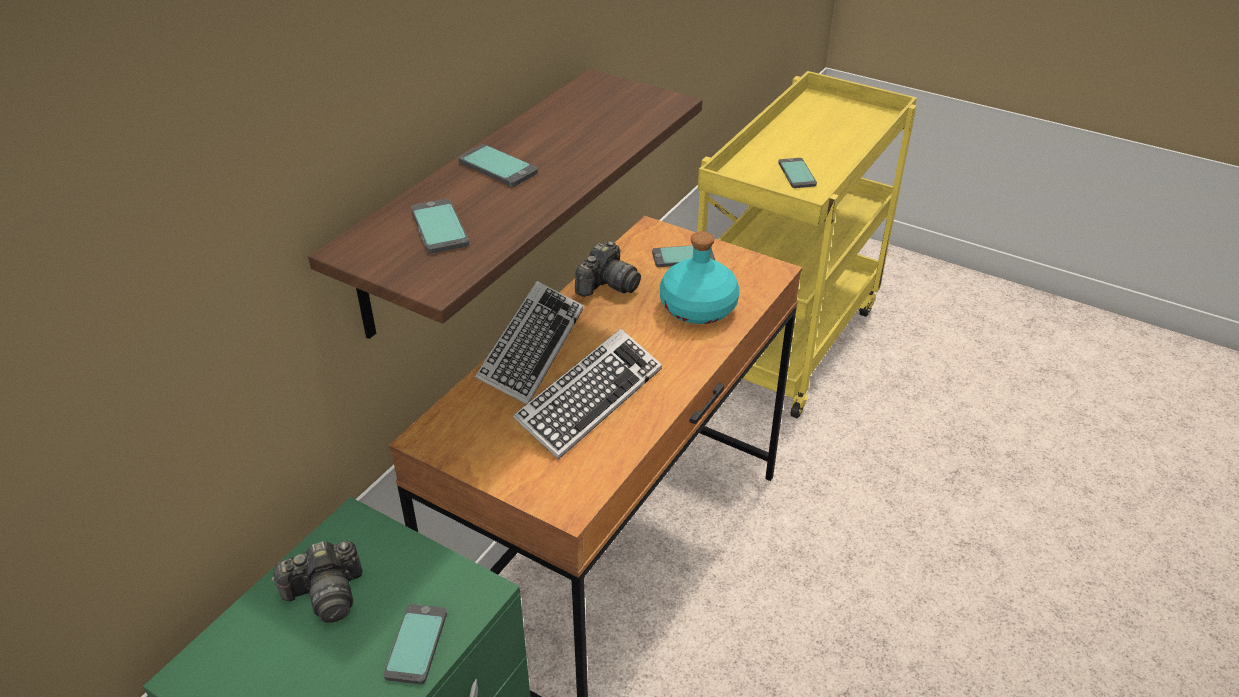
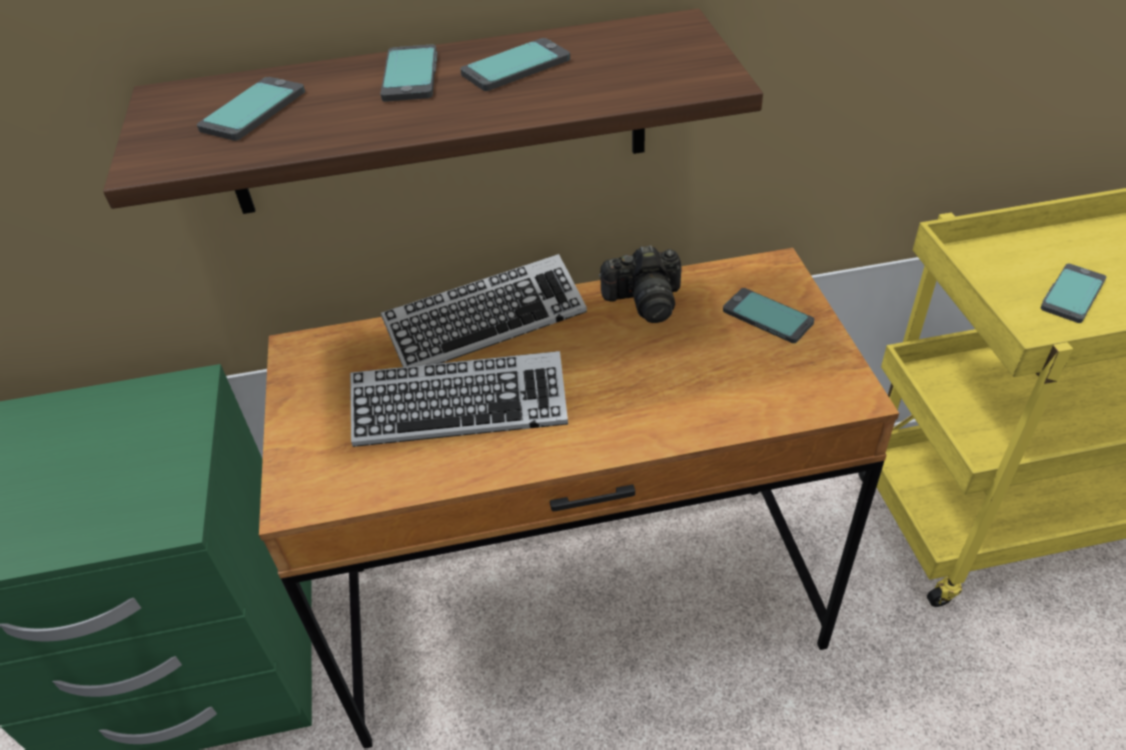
camera: 50 degrees right, 5 degrees up
(326, 594) = (99, 432): camera -> none
(416, 644) = (80, 525): phone -> phone (515, 67)
(697, 308) = (700, 383): turquoise bottle -> none

